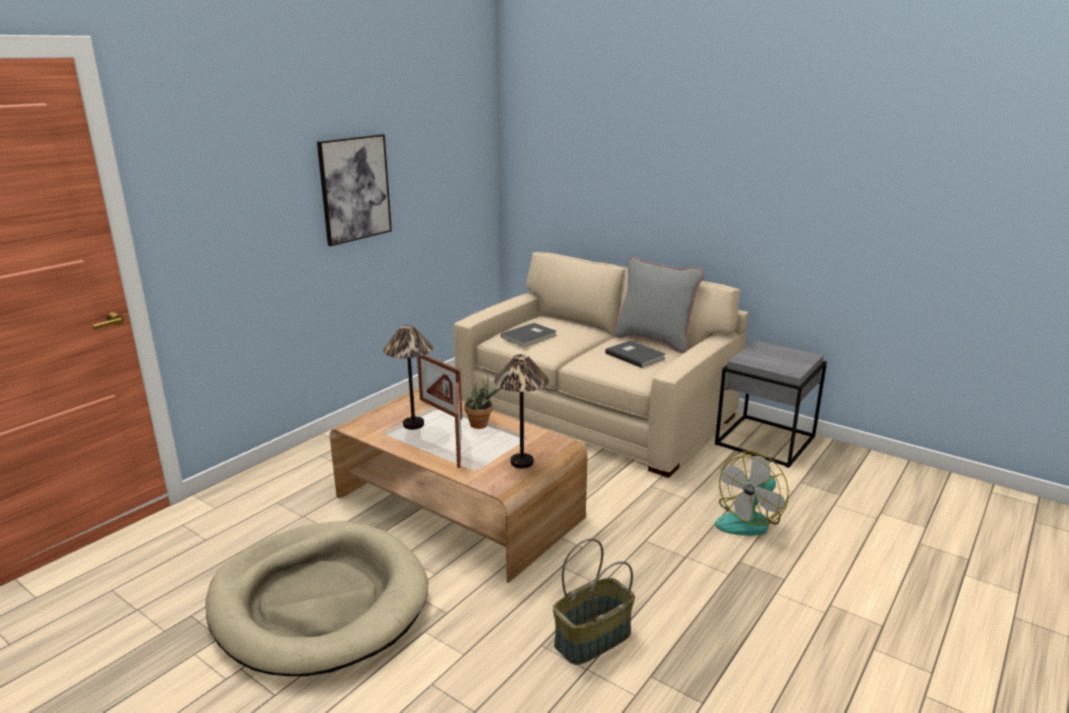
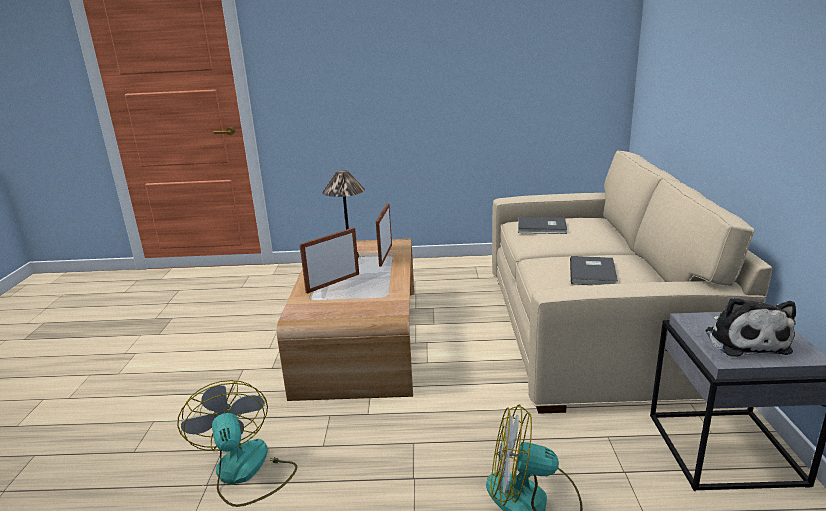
camera: 55 degrees right, 0 degrees up
(319, 602) = (210, 345): beige dog bed -> none
(355, 189) = (436, 64): picture -> none
(481, 425) = (381, 275): potted plant -> none
(522, 462) = (341, 309): table lamp -> none
(593, 640) = (245, 472): basket -> fan
(654, 341) = (650, 269): grey pillow -> none
(779, 360) = (744, 340): none -> plush toy

